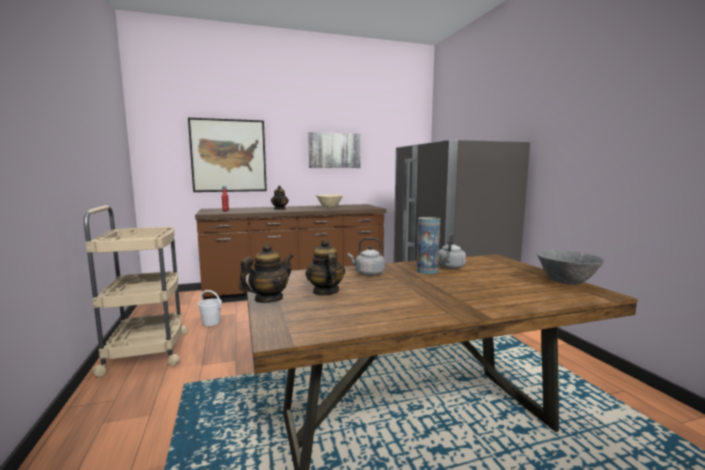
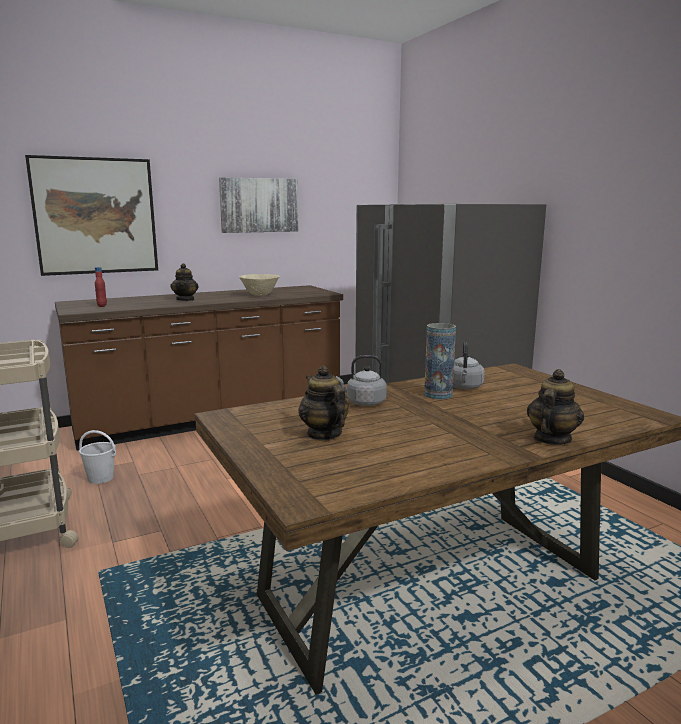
camera: 10 degrees left, 5 degrees up
(268, 299) = (255, 450): teapot -> teapot (551, 439)
(565, 283) = (608, 403): grey bowl -> none

